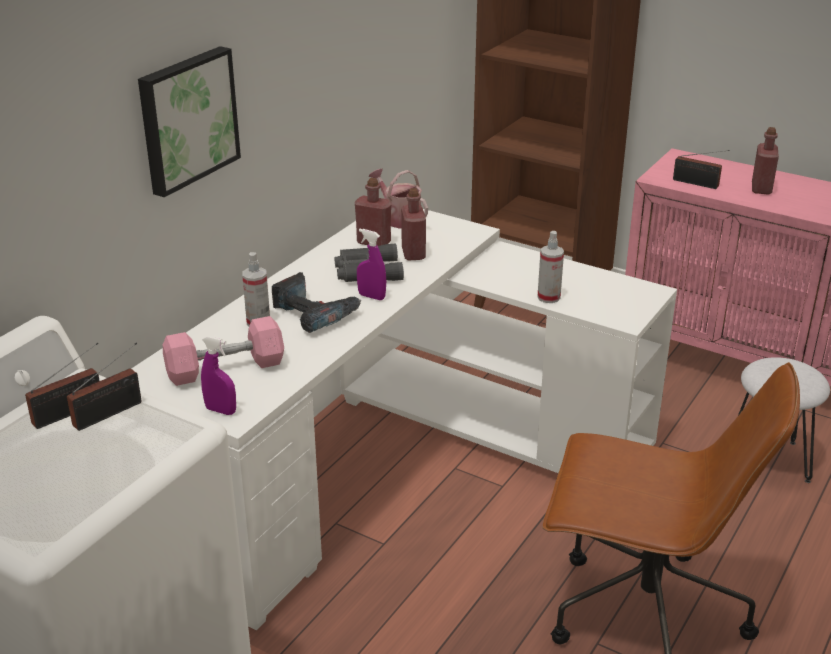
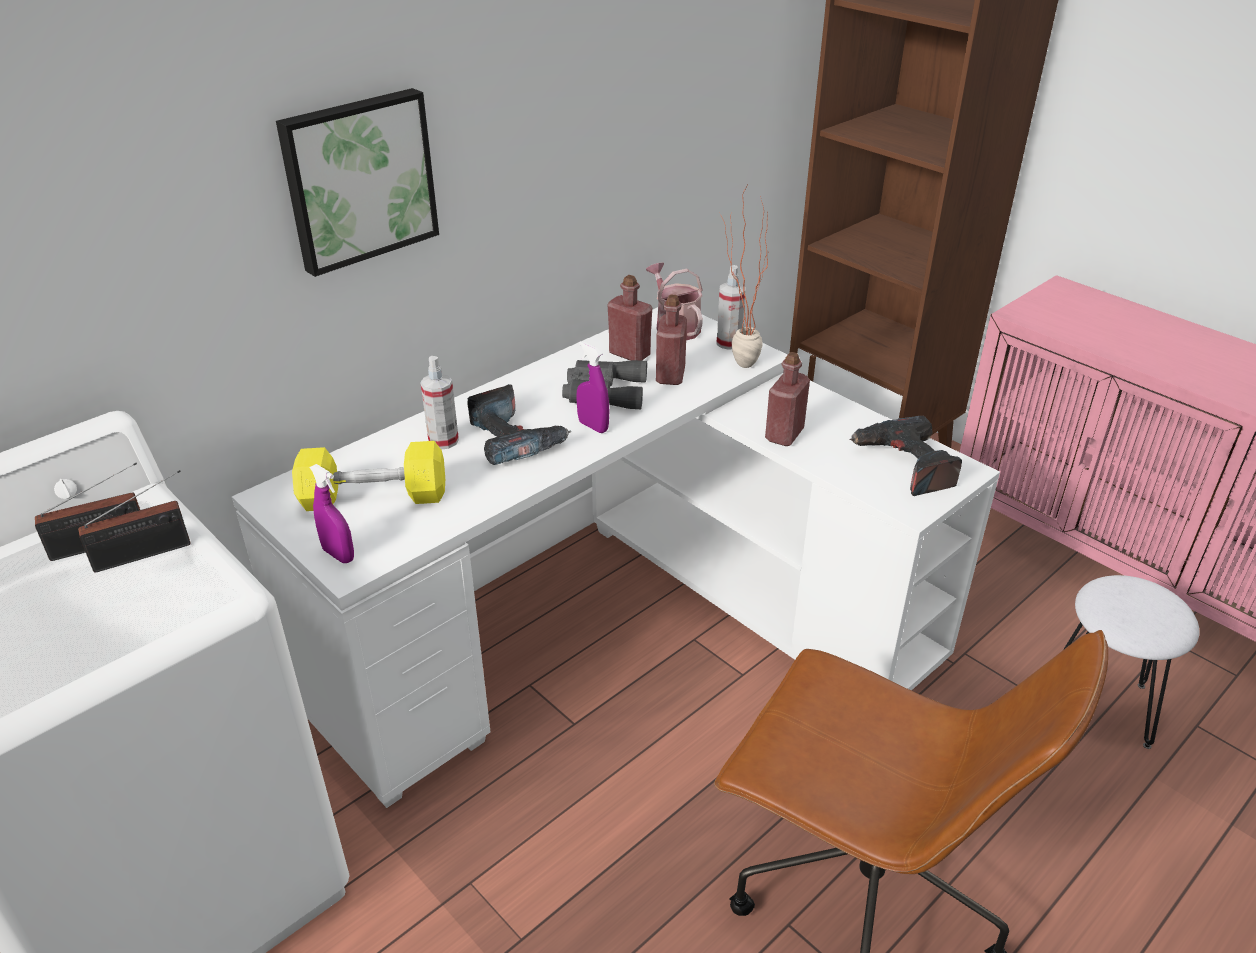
camera: 15 degrees right, 5 degrees up
(225, 368) = (374, 497): pink dumbbell -> yellow dumbbell
(459, 239) = (735, 363): none -> potted plant
(548, 297) = (821, 458): spray bottle -> spray bottle (729, 343)
(610, 293) = (905, 465): none -> power drill
(698, 184) = (1074, 328): radio -> none
(761, 188) = (1161, 345): red bottle -> red bottle (784, 435)

